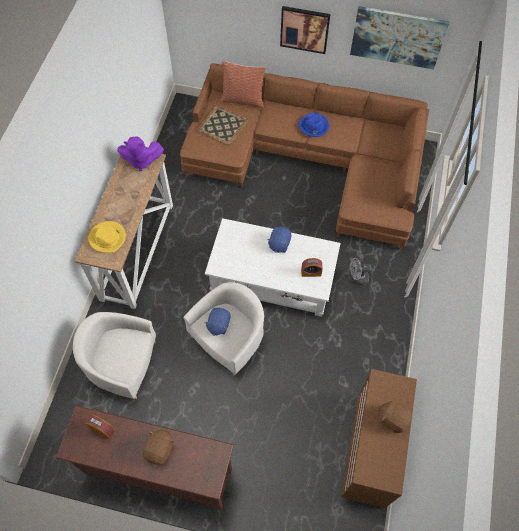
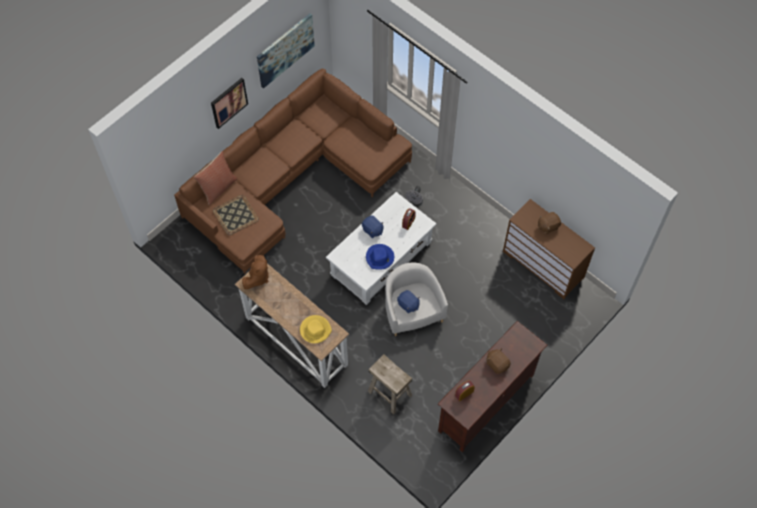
camera: 60 degrees left, 0 degrees up
(122, 364) = (389, 393): white armchair -> beige stool
(141, 161) = (257, 278): purple plush toy -> brown plush toy
(314, 126) = (280, 153): blue hat -> blue hat (380, 257)

